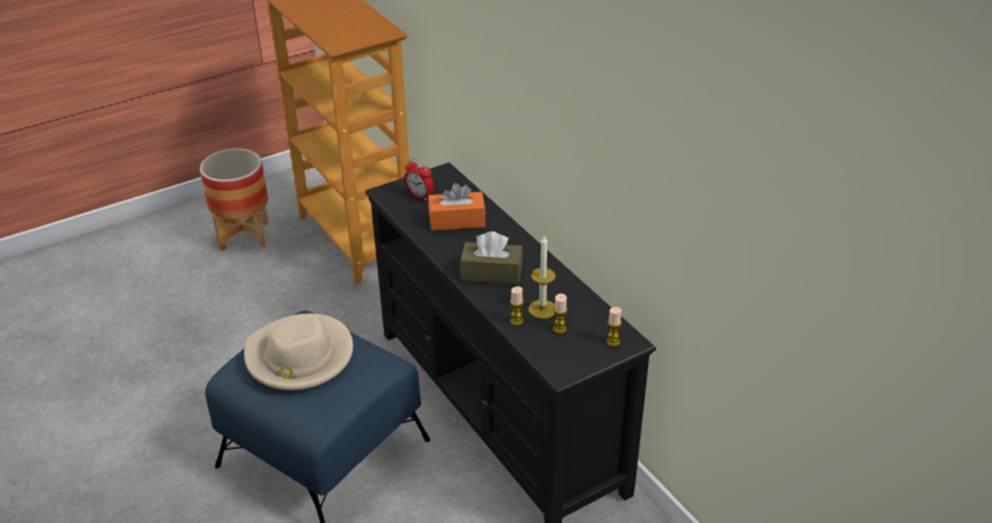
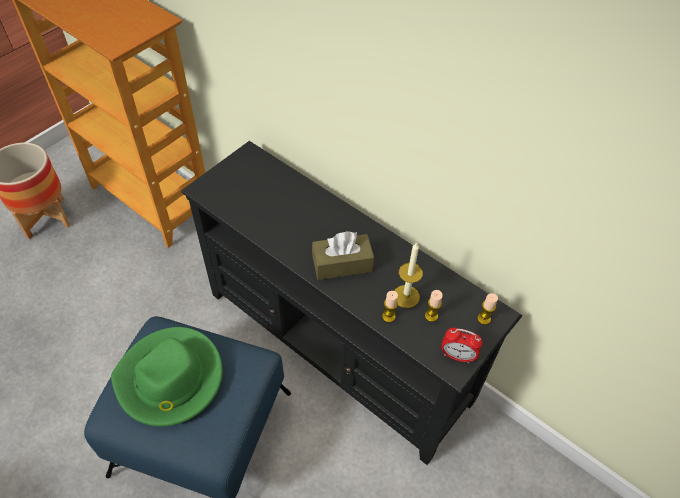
camera: 20 degrees left, 15 degrees up
(299, 357) = (170, 379): beige hat -> green hat
(419, 196) = (237, 186): alarm clock -> alarm clock (457, 356)
(457, 220) = (284, 208): orange tissue box -> none

